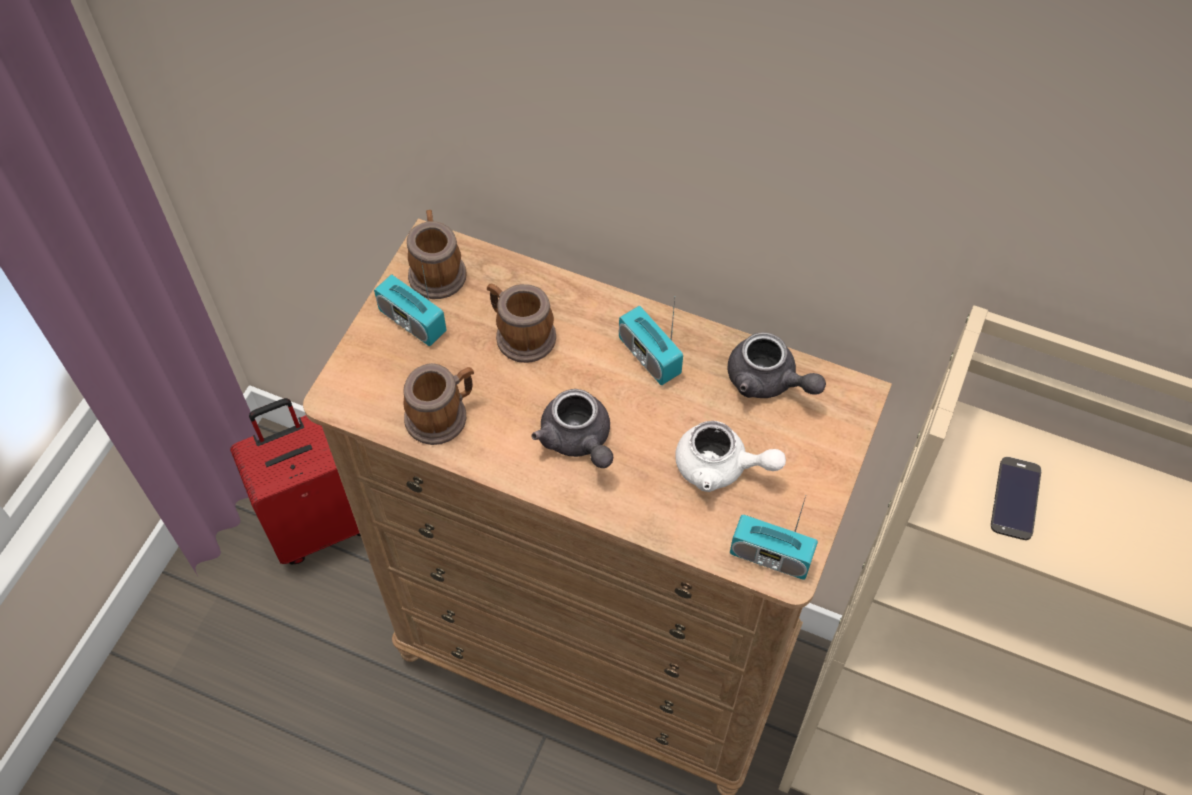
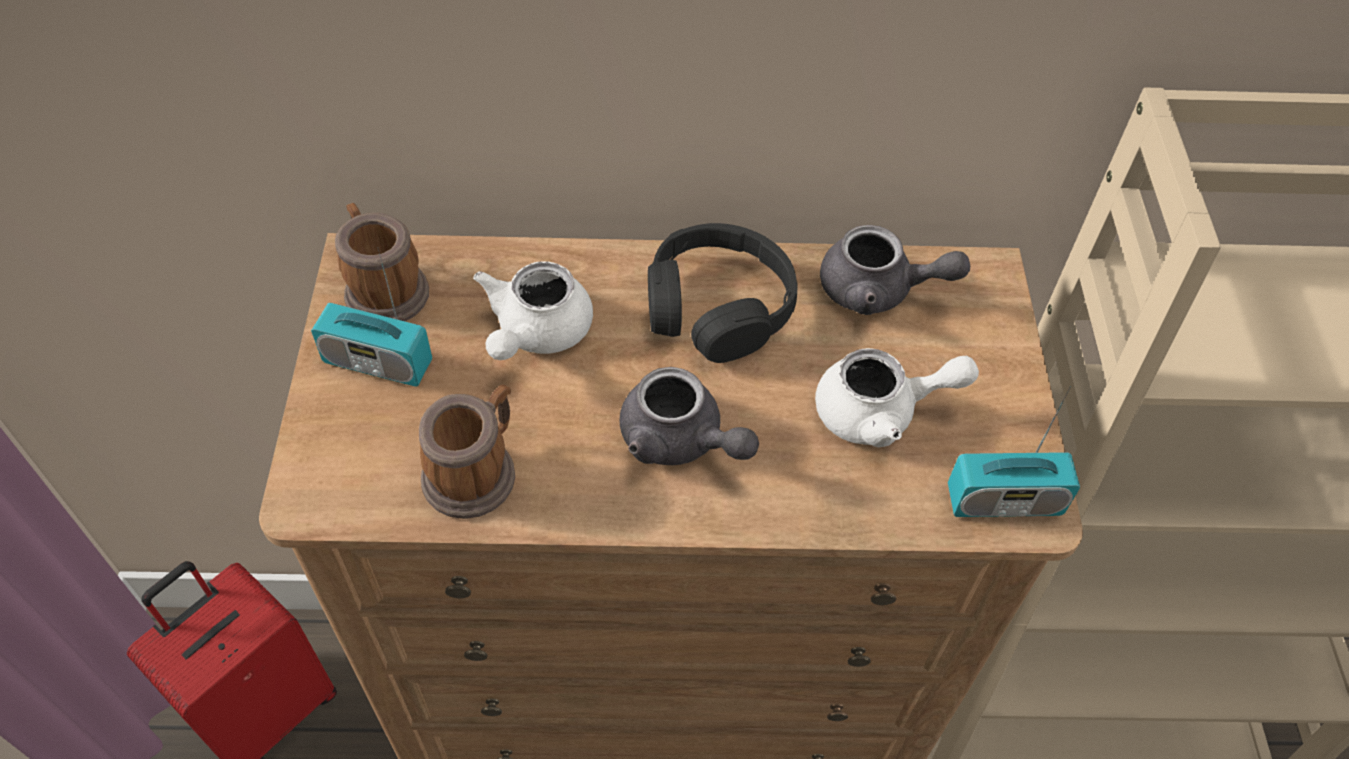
camera: 25 degrees left, 5 degrees down
(520, 334) = (535, 333): mug -> white teapot
(649, 356) = (717, 307): radio -> black headphones
(1015, 498) = (1240, 328): phone -> none

